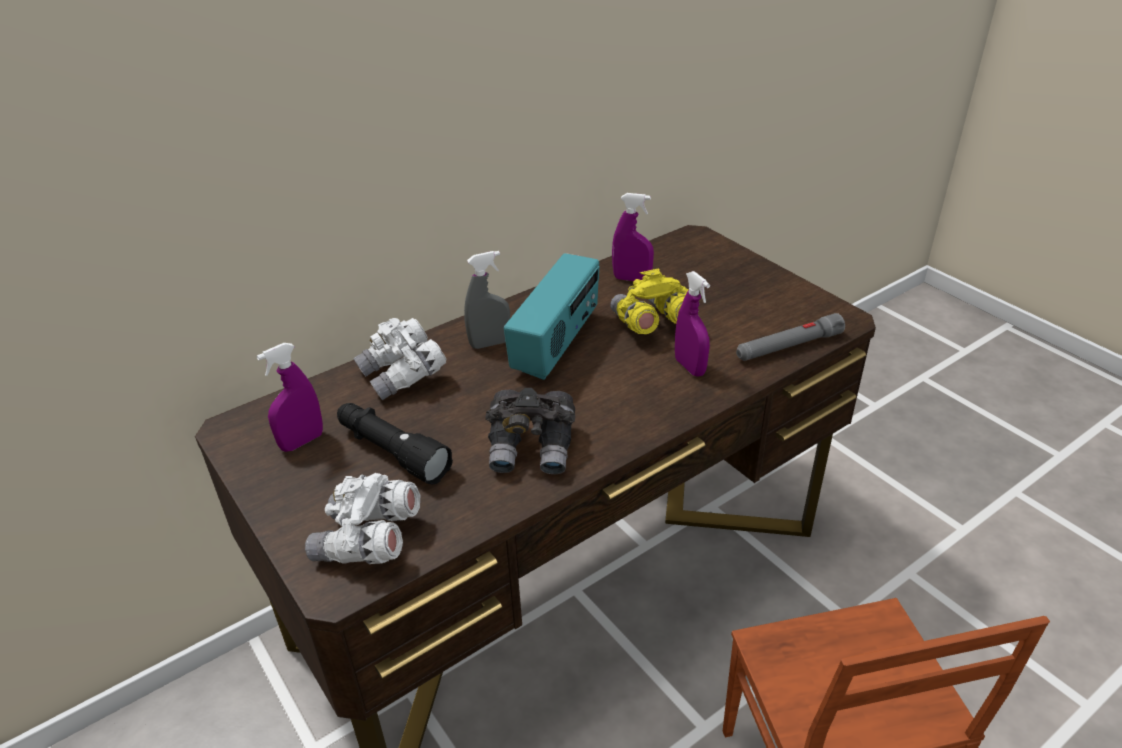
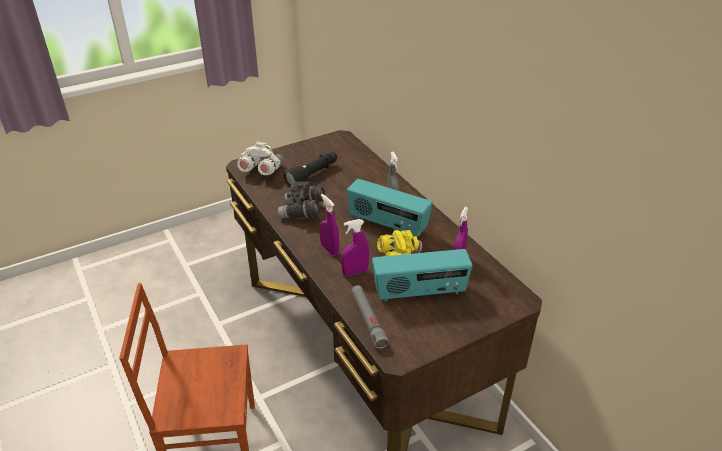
camera: 95 degrees right, 0 degrees up
(302, 441) = (327, 153): purple spray bottle -> purple spray bottle (329, 249)
(403, 376) = (369, 176): white binoculars -> none
(712, 307) = (419, 292): none -> radio

